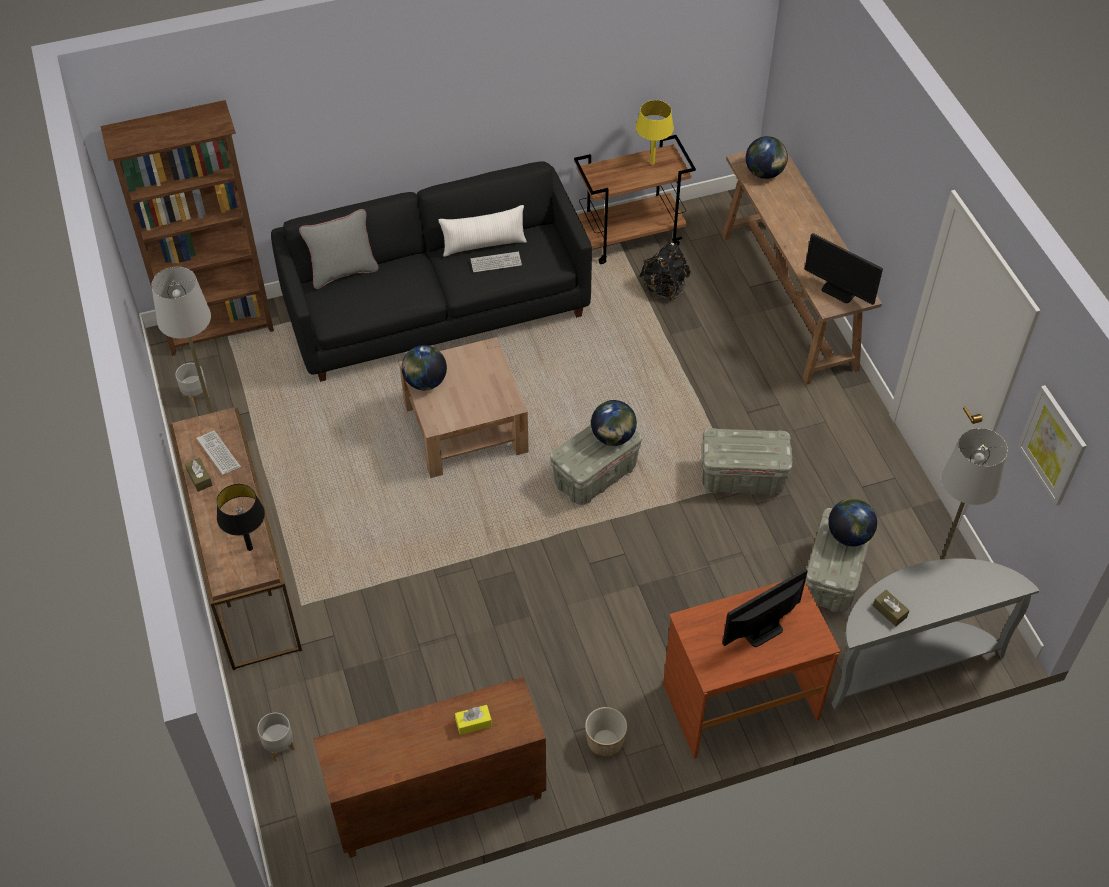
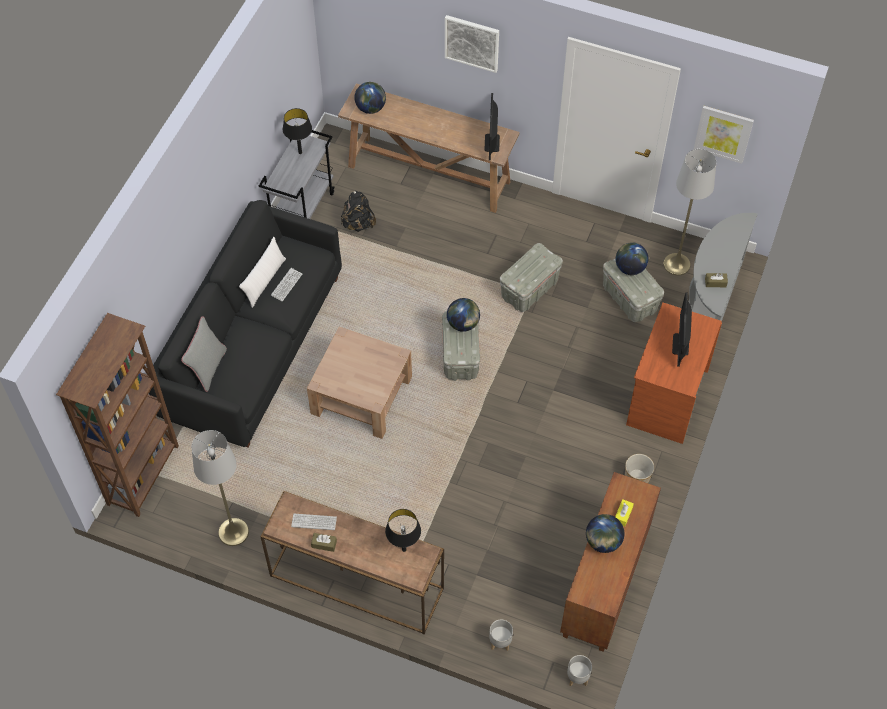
camera: 50 degrees left, 5 degrees up
(195, 396) = (188, 525): grey planter -> grey planter (577, 678)
(425, 382) = (337, 385): globe -> globe (603, 541)
(631, 237) = (302, 210): brown cart -> grey cart
(652, 163) = (300, 152): yellow table lamp -> black table lamp
(839, 291) = (492, 143): monitor -> monitor turned 105 degrees clockwise
(875, 144) = (472, 42): none -> picture

